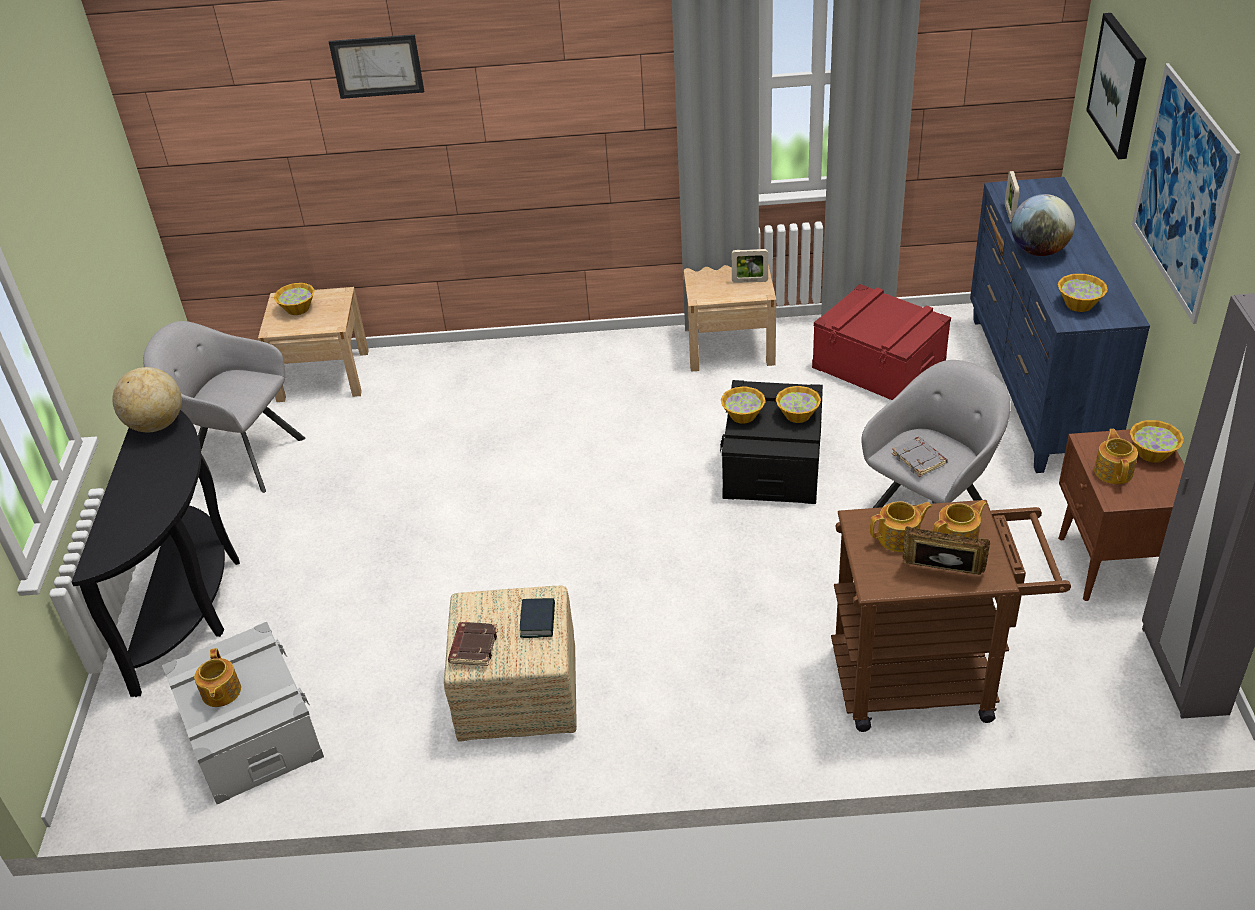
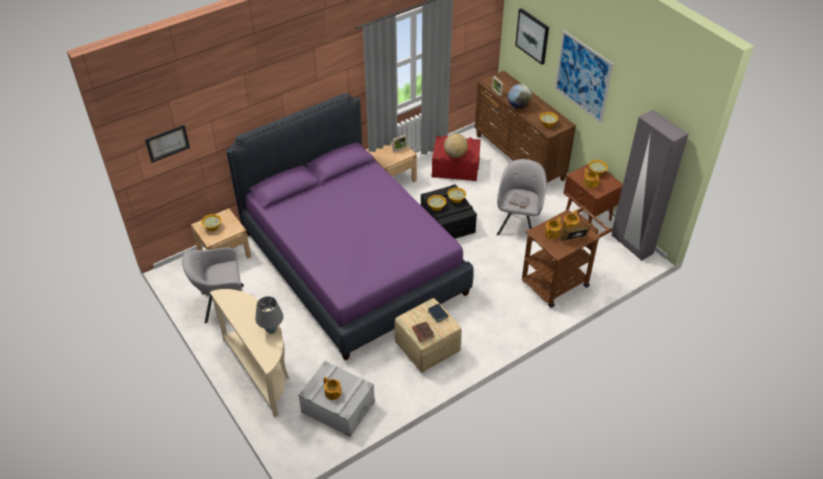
camera: 35 degrees left, 5 degrees up
(156, 425) = (231, 299): globe -> globe (455, 154)
(161, 506) = (271, 330): none -> grey table lamp
(192, 600) = (262, 370): black console table -> beige console table
(377, 66) = (240, 106): picture -> picture (167, 143)
(524, 470) = (353, 262): none -> purple bed
(1036, 389) = (519, 158): blue dresser -> brown dresser

